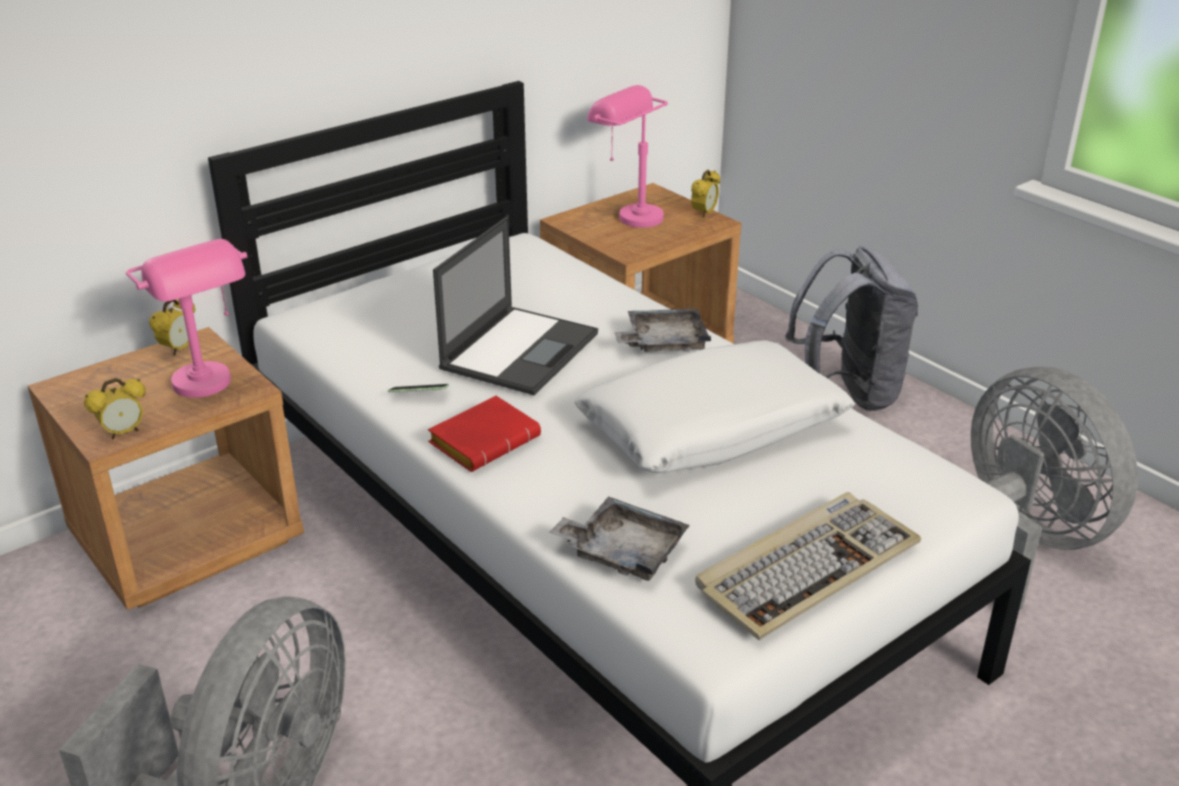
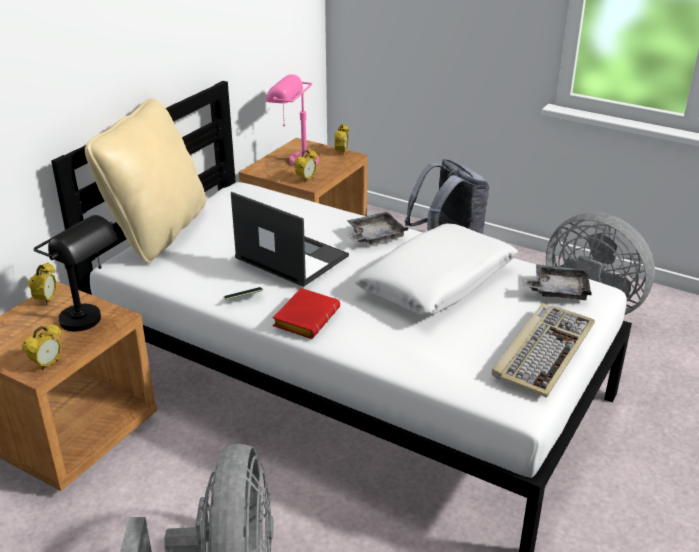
camera: 20 degrees left, 0 degrees up
(212, 390) = (92, 323): pink table lamp -> black table lamp
(369, 284) = (157, 232): none -> beige pillow
(520, 350) = (290, 257): laptop -> laptop turned 60 degrees counterclockwise
(622, 551) = (435, 366): grey tray -> grey tray (557, 290)
(626, 245) = (306, 179): none -> alarm clock

